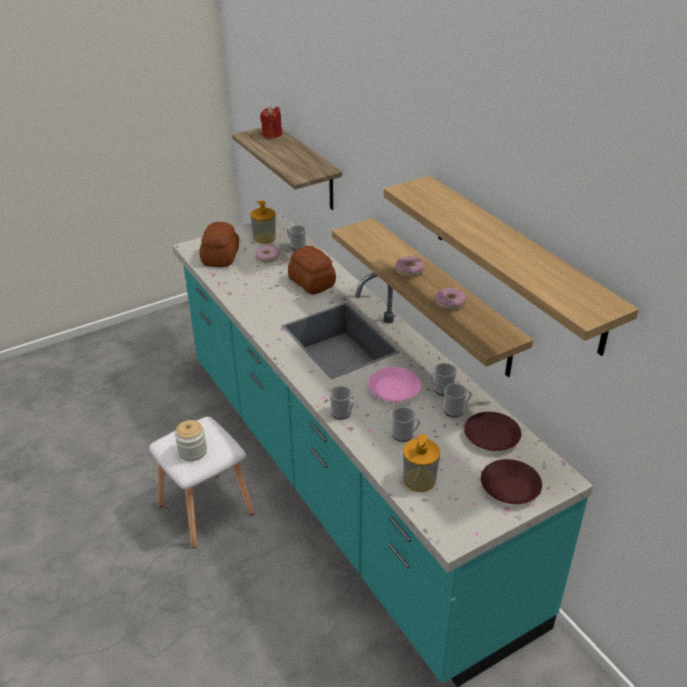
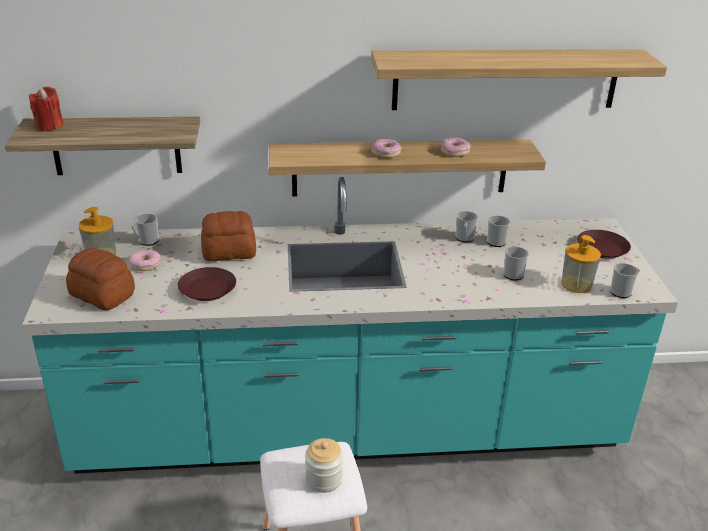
camera: 65 degrees left, 5 degrees down
(342, 413) = (464, 296): mug -> mug (622, 291)
(394, 388) = (446, 259): pink plate -> none
(492, 436) = (539, 236): brown plate -> brown plate (208, 289)

